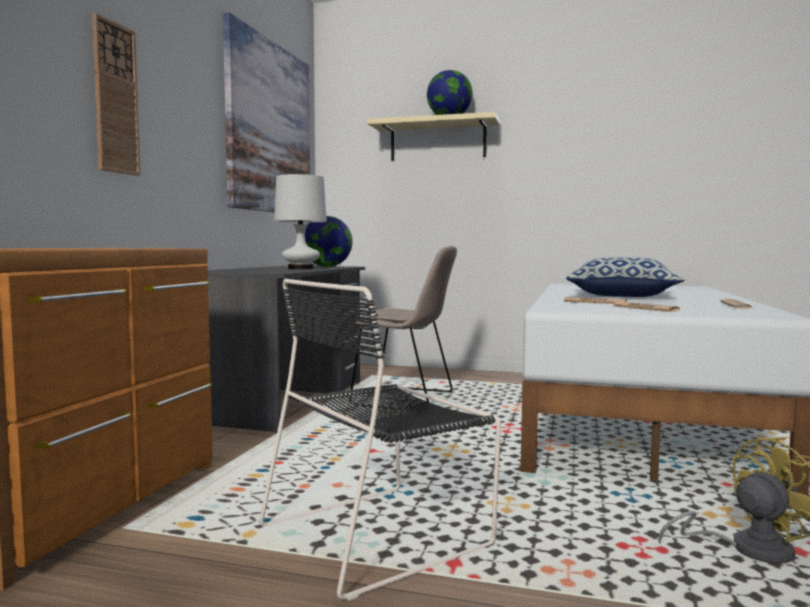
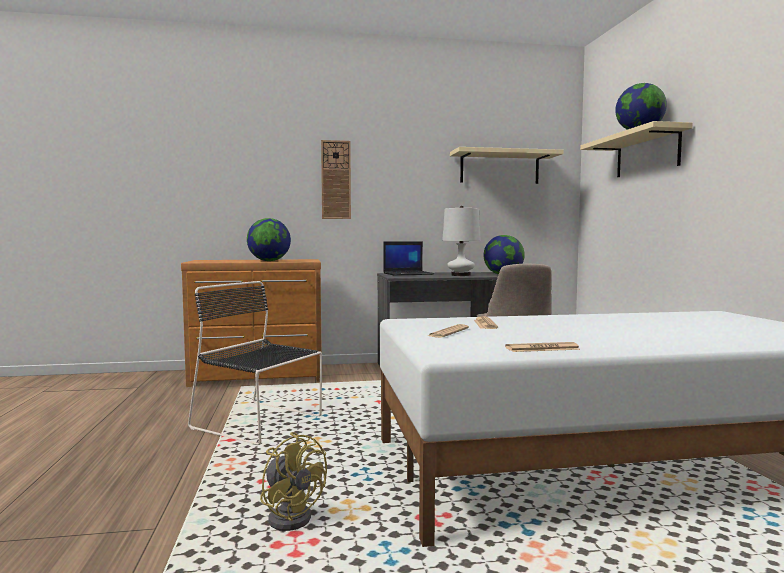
camera: 65 degrees right, 0 degrees up
(113, 248) = (269, 261): none -> globe
(232, 270) = (408, 274): none -> laptop
(269, 128) = (499, 168): picture -> beige shelf
(622, 296) = (583, 326): pillow -> none

